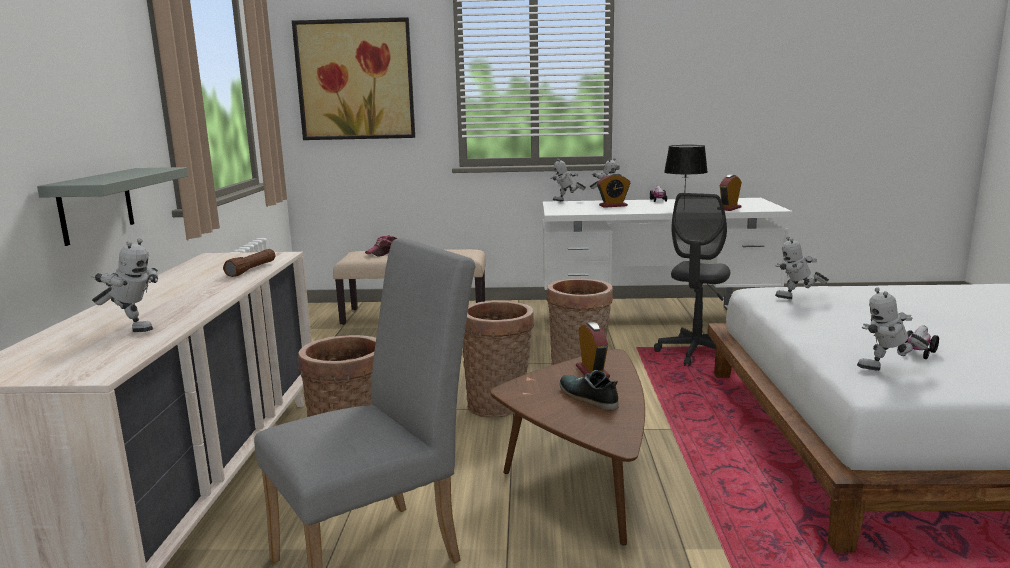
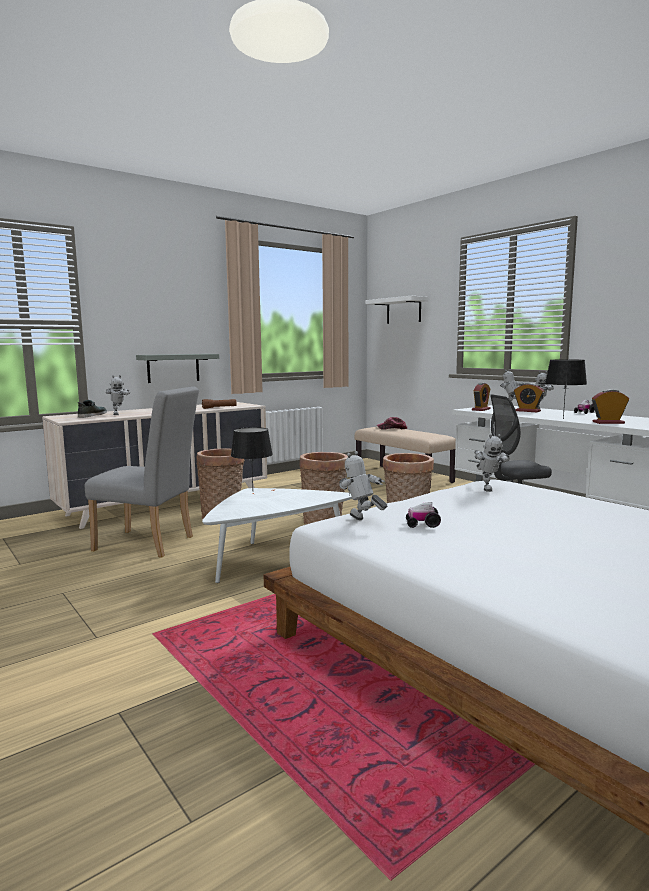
camera: 50 degrees right, 5 degrees down
(355, 80) = (403, 310): picture -> white shelf
(516, 391) = (252, 491): none -> black table lamp
(582, 475) = (274, 557): brown coffee table -> white coffee table
(587, 397) = (266, 502): shoe -> shoe (92, 415)
(592, 372) = (305, 496): alarm clock -> alarm clock (481, 409)
(797, 299) = (488, 489): toy robot -> toy robot turned 150 degrees counterclockwise

